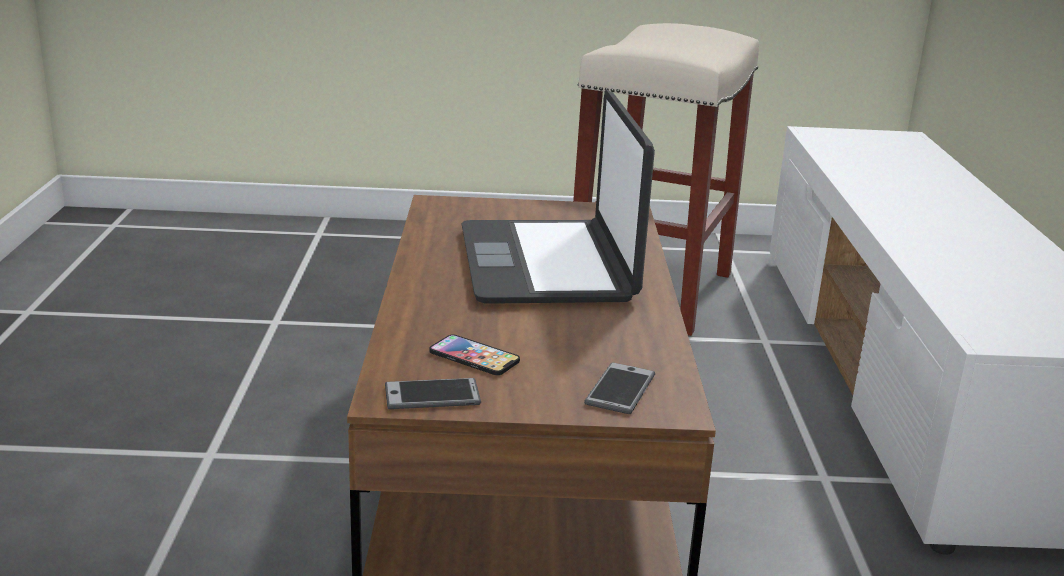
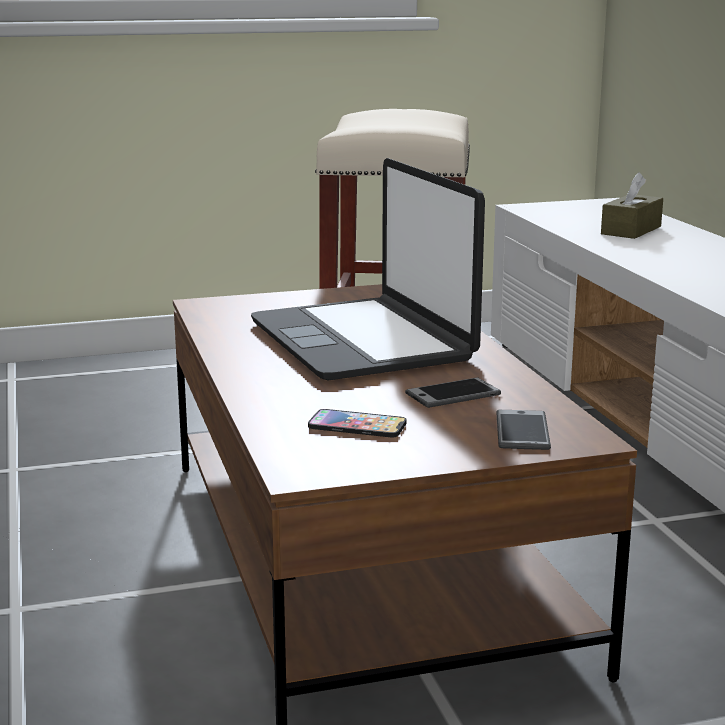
camera: 15 degrees left, 5 degrees down
(432, 395) = (344, 464): phone -> phone (453, 394)
(902, 174) = (631, 230): none -> brown tissue box

